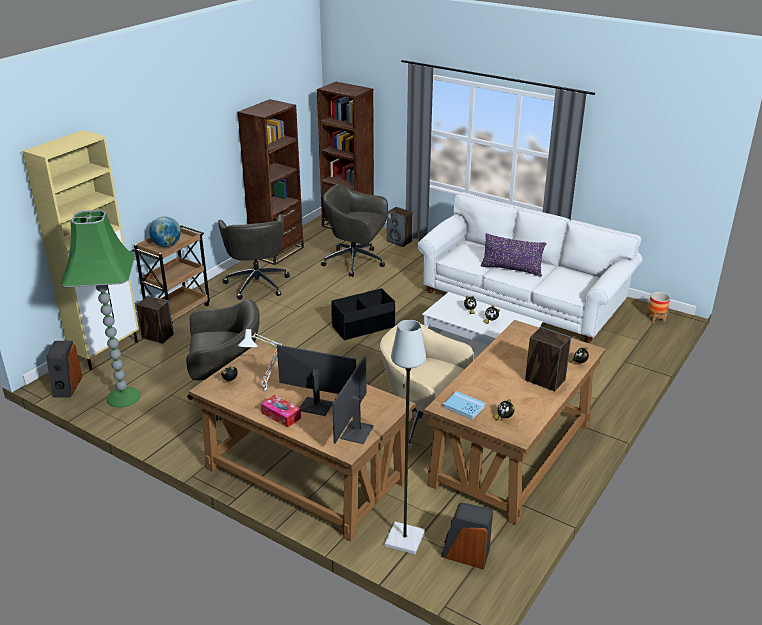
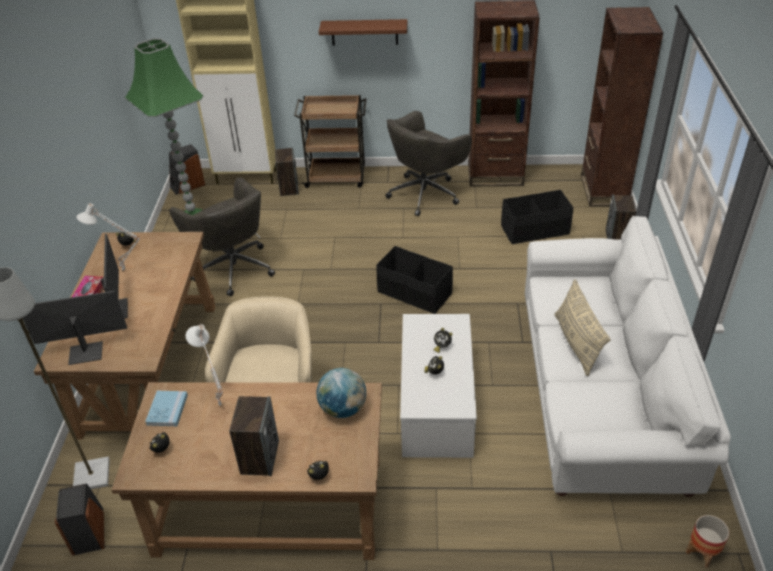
camera: 60 degrees right, 10 degrees up
(167, 245) = (326, 110): globe -> globe (343, 409)
(170, 164) = (364, 32): none -> brown shelf
(356, 262) = (535, 230): grey office chair -> black storage box
(480, 384) = (218, 406): none -> white table lamp
(511, 269) = (576, 343): purple pillow -> beige pillow

